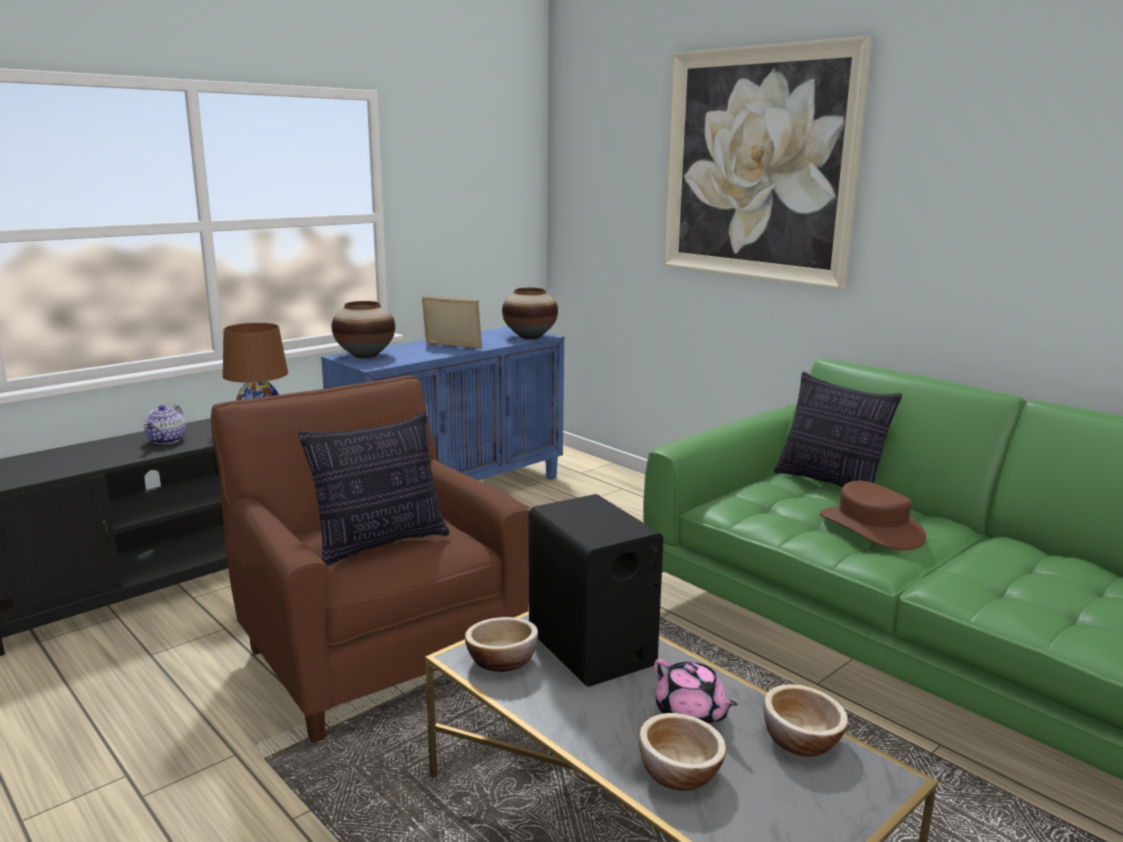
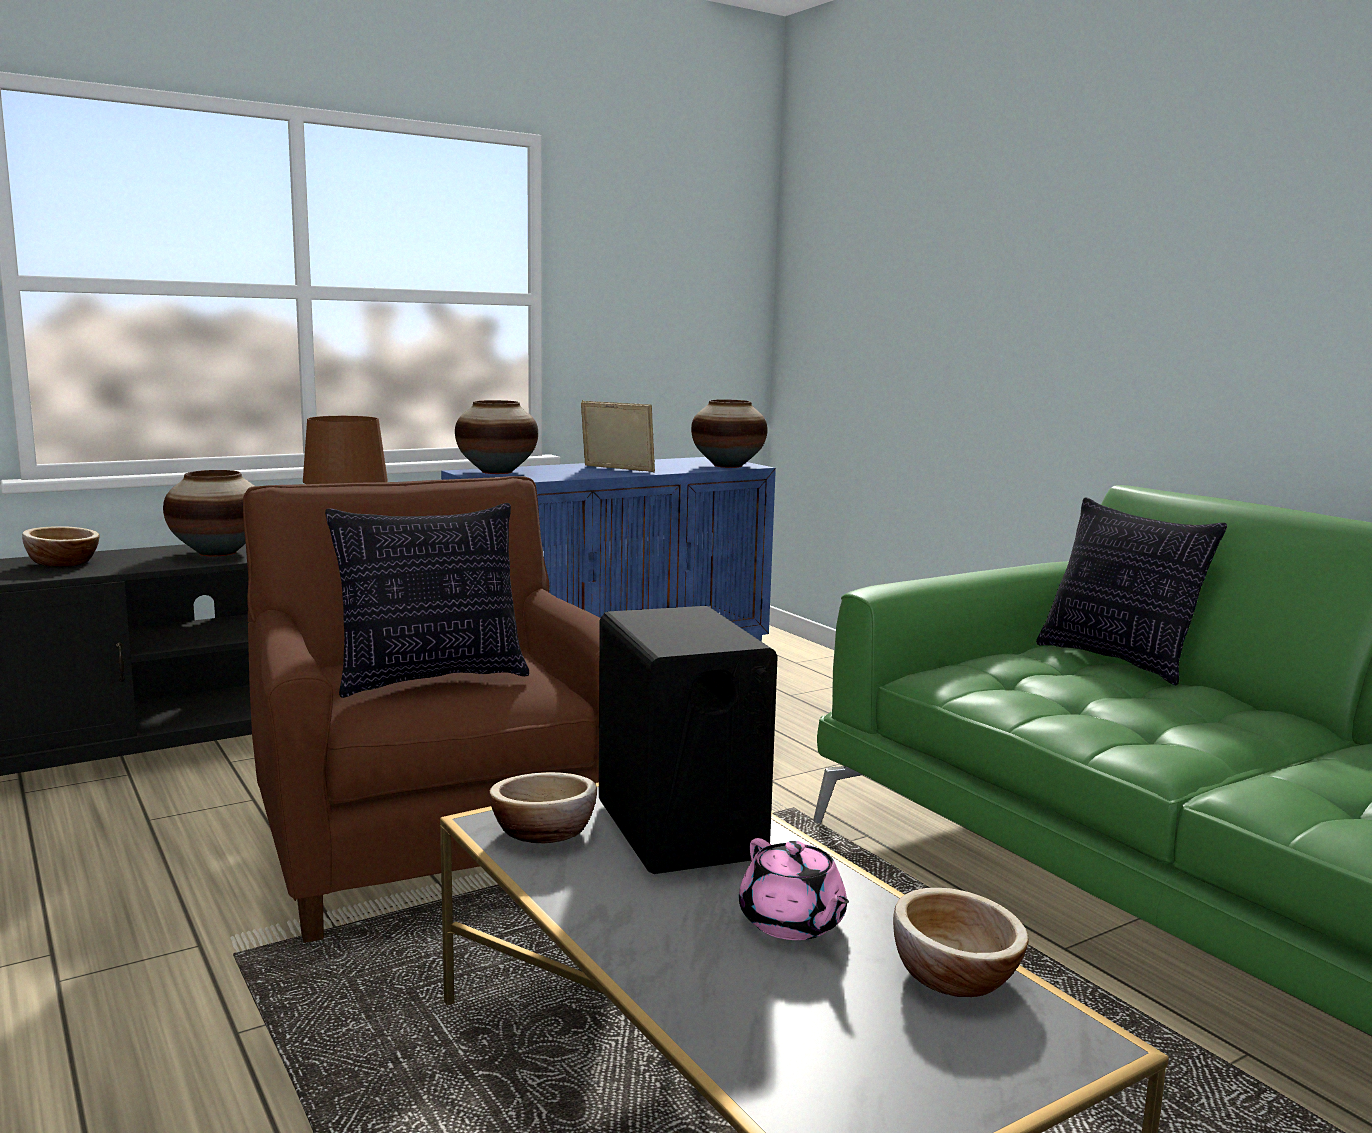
camera: 10 degrees right, 5 degrees down
(167, 440) = (218, 553): teapot -> vase
(679, 772) = (741, 995): bowl -> bowl (63, 563)
(758, 165) = (1044, 222): picture -> none
(871, 528) = (1162, 714): brown hat -> none

